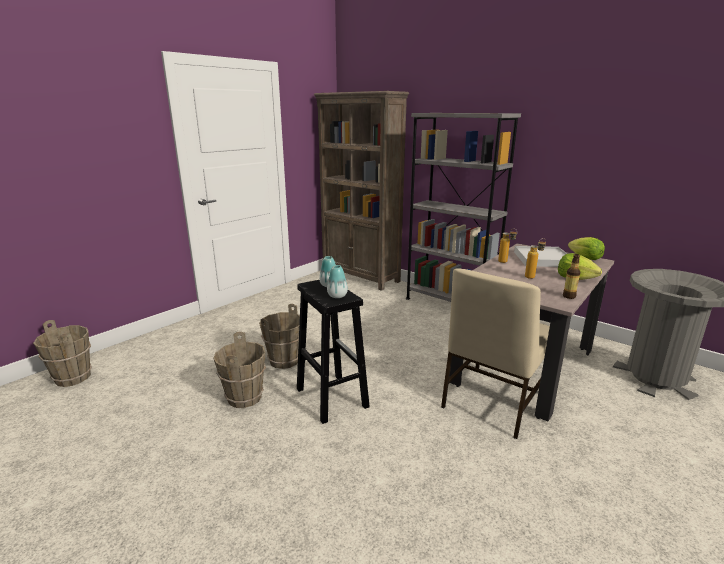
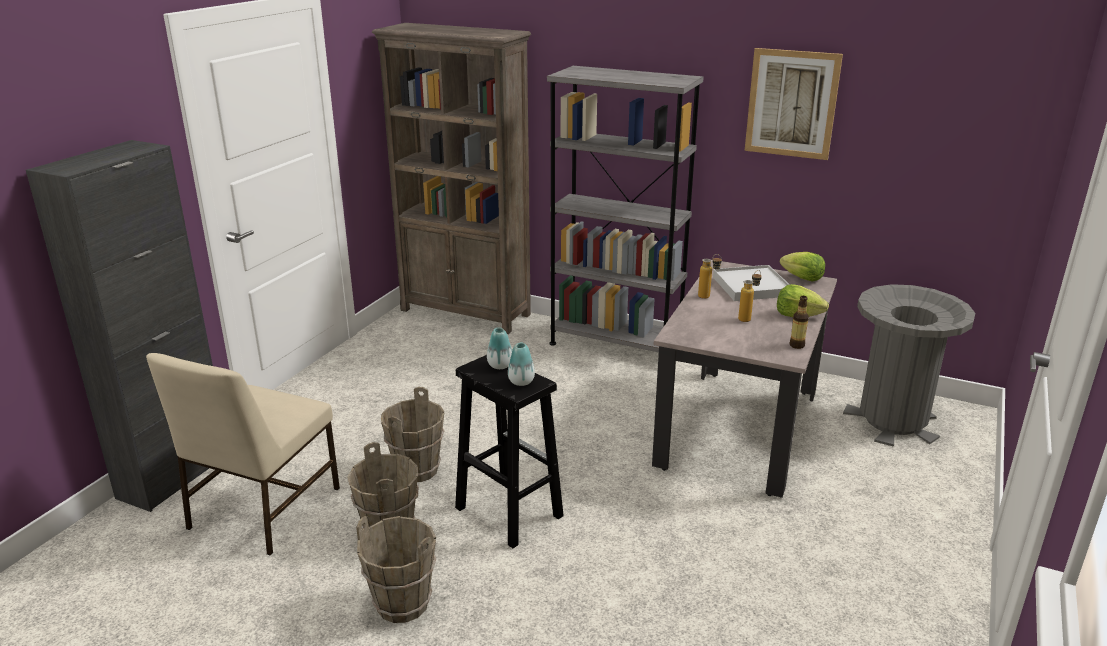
camera: 15 degrees left, 5 degrees up
(73, 377) = (104, 546): brown bucket -> brown bucket (403, 603)
(141, 343) = (174, 476): none -> black cabinet
(492, 401) = (711, 483): beige chair -> beige chair (262, 509)
(586, 129) = (792, 104): none -> picture

